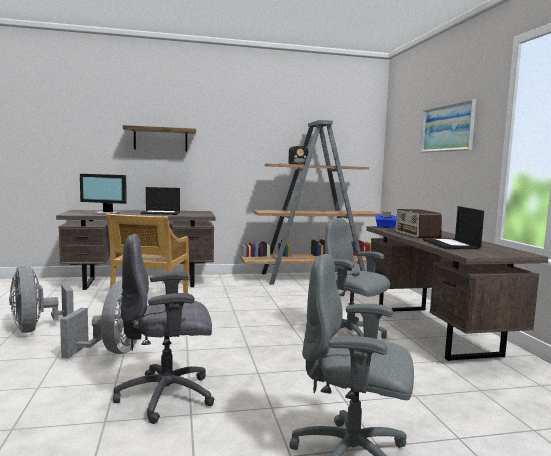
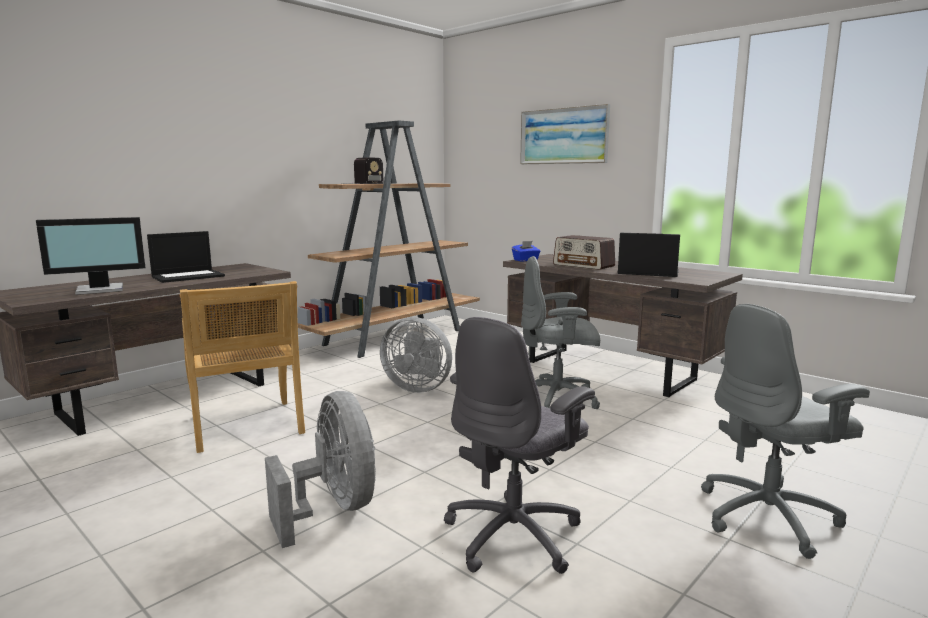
camera: 35 degrees left, 5 degrees up
(36, 328) = (128, 523): grey fan -> grey fan (418, 388)
(160, 139) = (150, 149): shelf -> none
(451, 244) = (647, 272): laptop -> laptop turned 150 degrees clockwise

